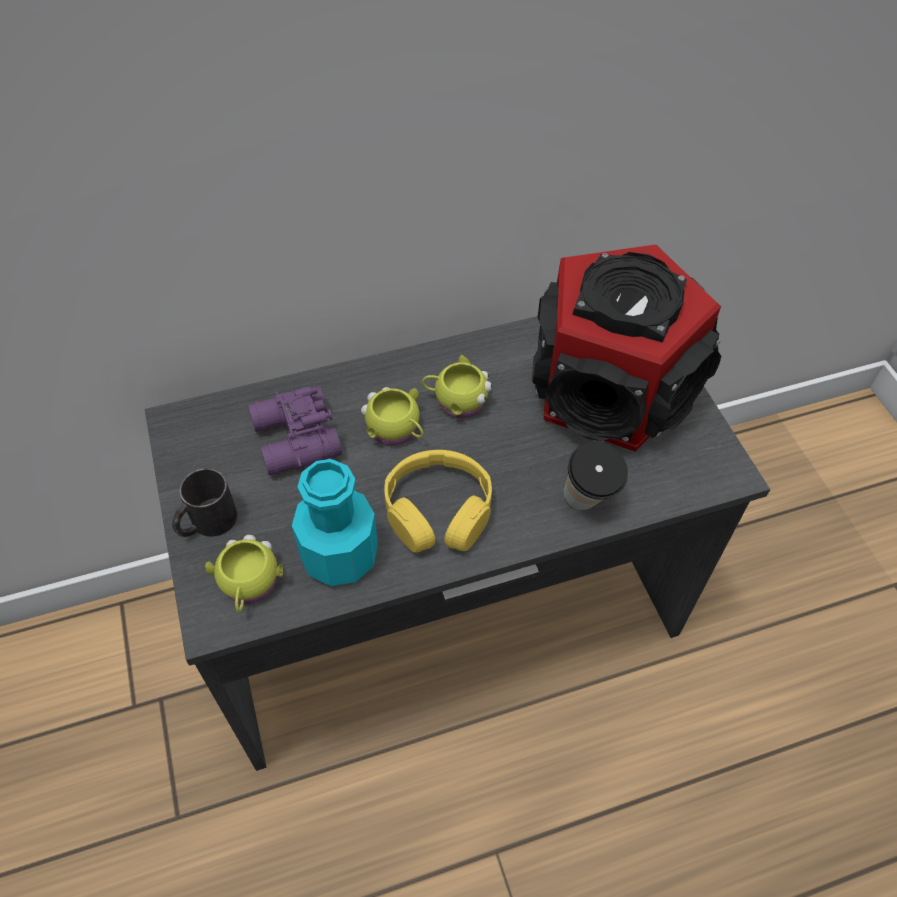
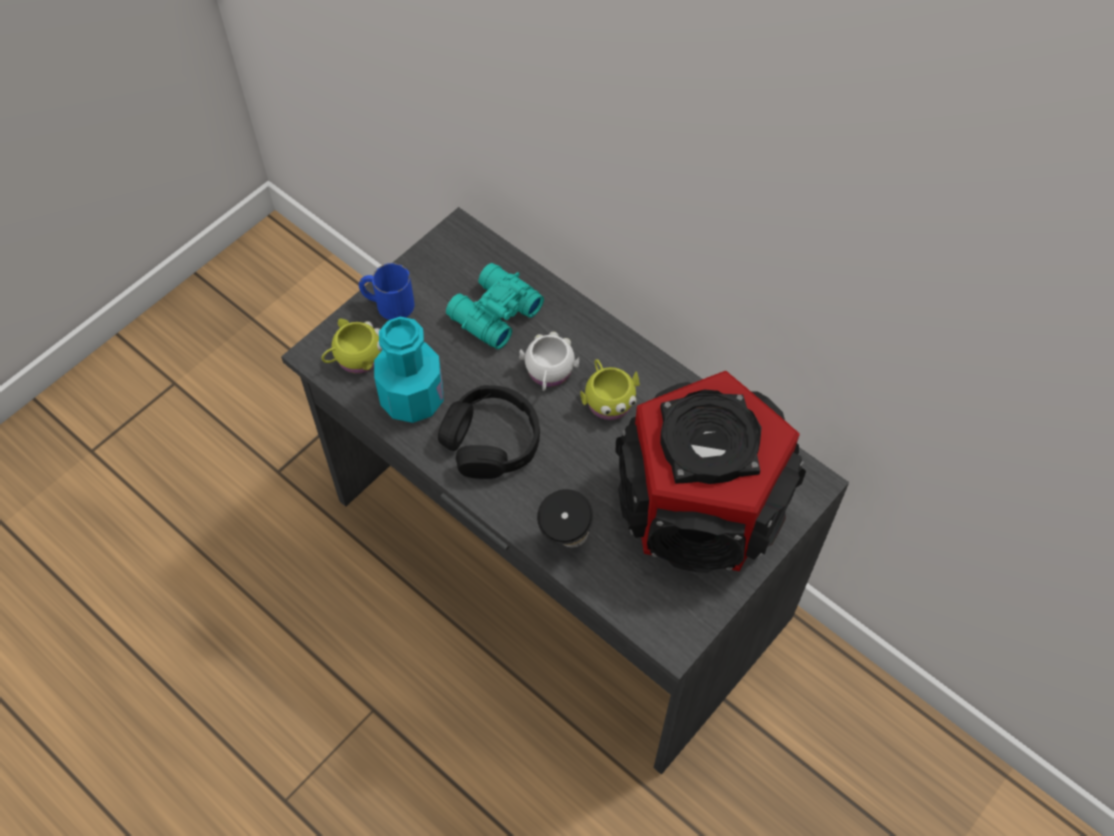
camera: 60 degrees right, 5 degrees up
(206, 523) = (387, 303): black mug -> blue mug
(294, 441) = (492, 313): purple binoculars -> turquoise binoculars
(396, 430) = (549, 373): yellow mug -> white mug
(438, 511) = (491, 441): yellow headphones -> black headphones

